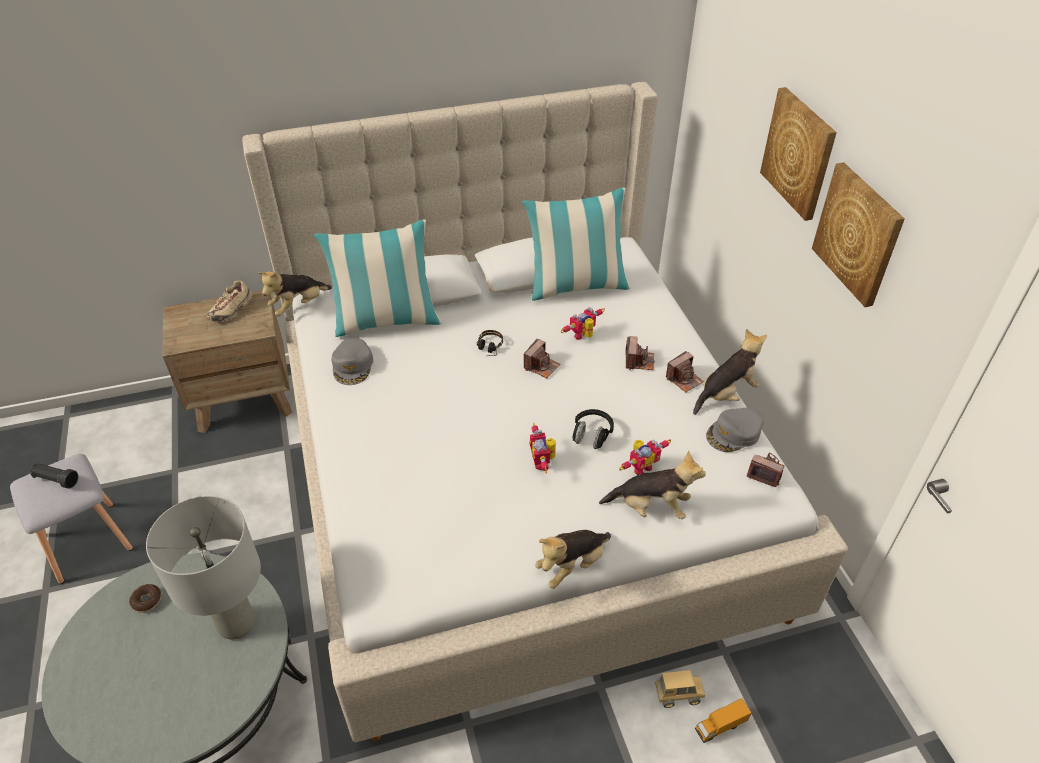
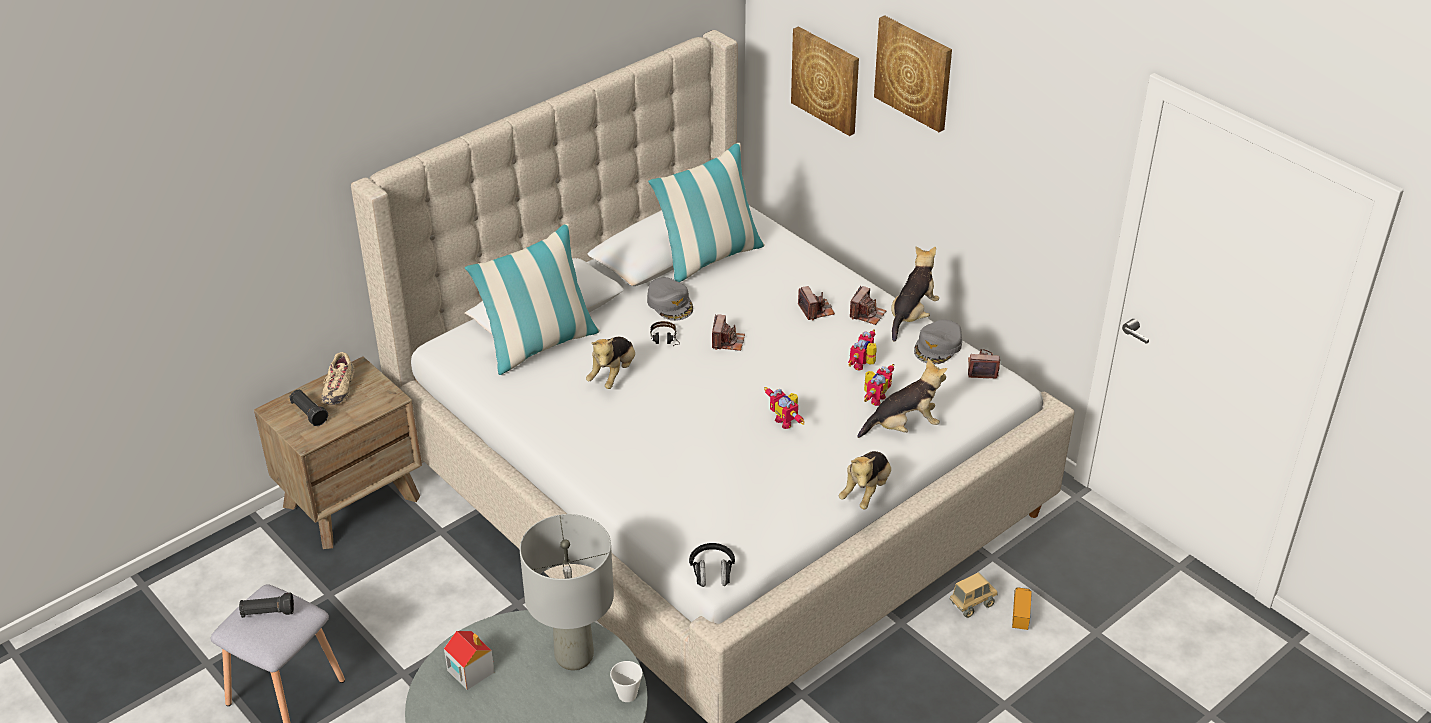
camera: 25 degrees left, 5 degrees down
(147, 601) = (470, 671): donut -> toy house
(195, 323) = (309, 413): none -> black flashlight
(250, 686) = (627, 695): none -> cup
(298, 306) = (431, 358): plush toy -> plush toy (613, 374)
(353, 365) = (539, 396): grey cap -> grey cap (670, 303)
(584, 337) = (749, 303): toy robot -> toy robot (864, 365)
(591, 435) = (814, 386): black headphones -> black headphones (712, 573)
(720, 726) = (1020, 614): toy truck -> toy truck turned 150 degrees clockwise
(858, 234) = (997, 132): picture -> picture (826, 79)

